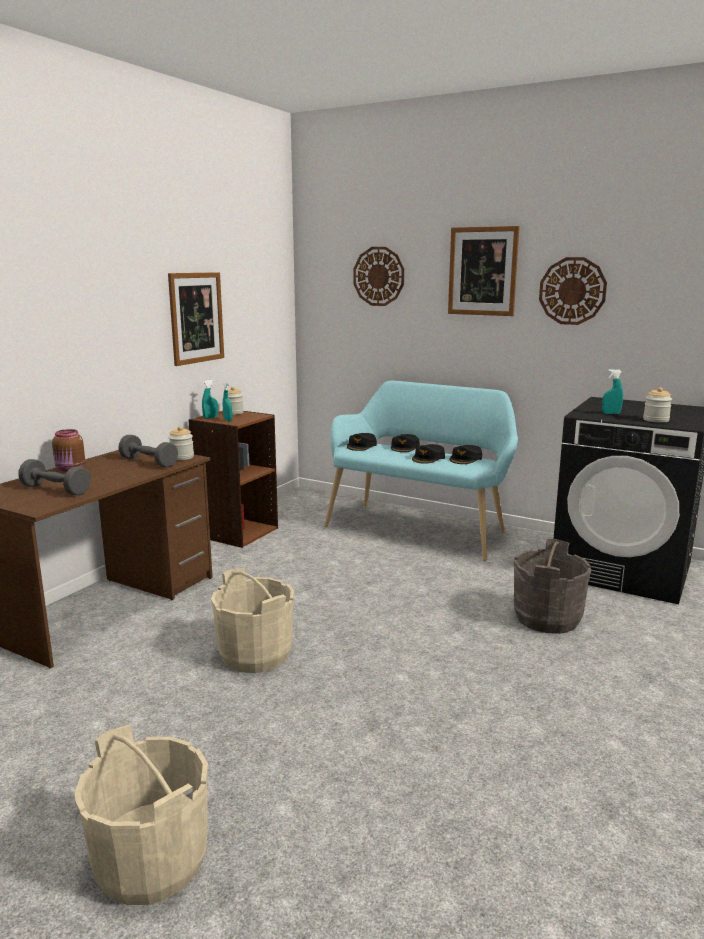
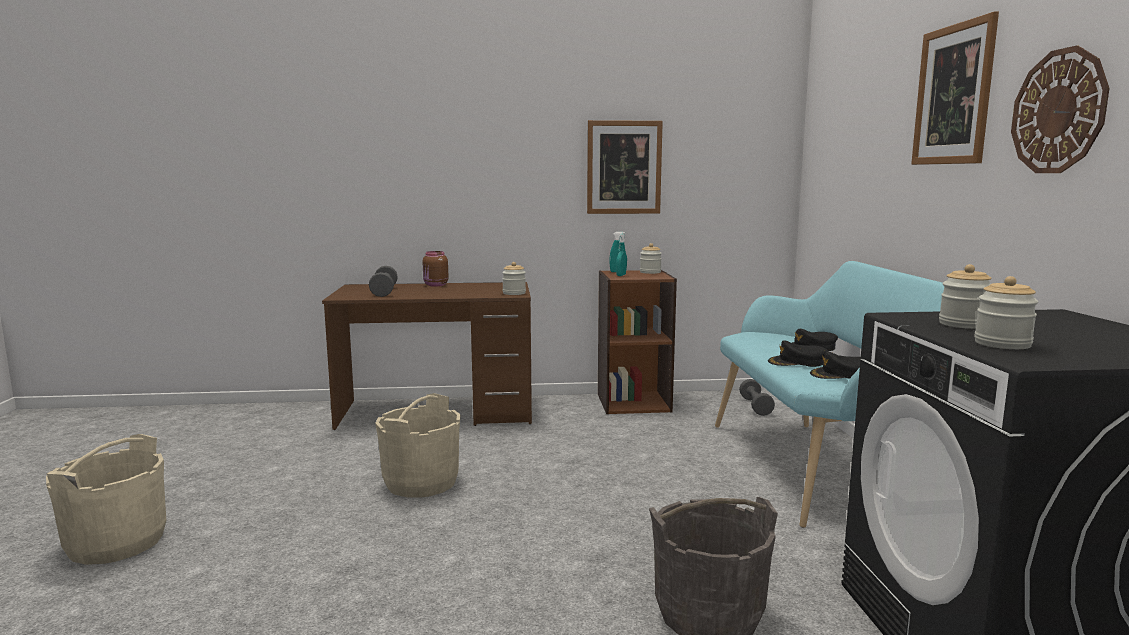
camera: 55 degrees right, 5 degrees down
(148, 462) = (485, 291): grey dumbbell -> grey dumbbell (755, 406)
(362, 446) = (767, 336): black cap -> none
(378, 276) = (860, 118): wall clock -> none
(611, 413) = (963, 324): turquoise spray bottle -> jar

